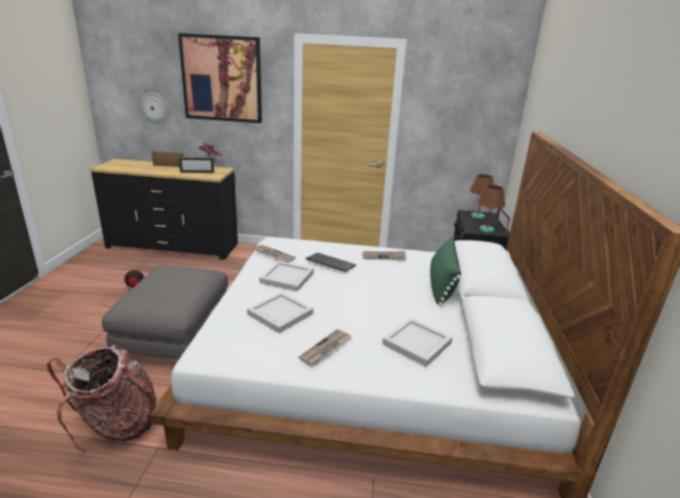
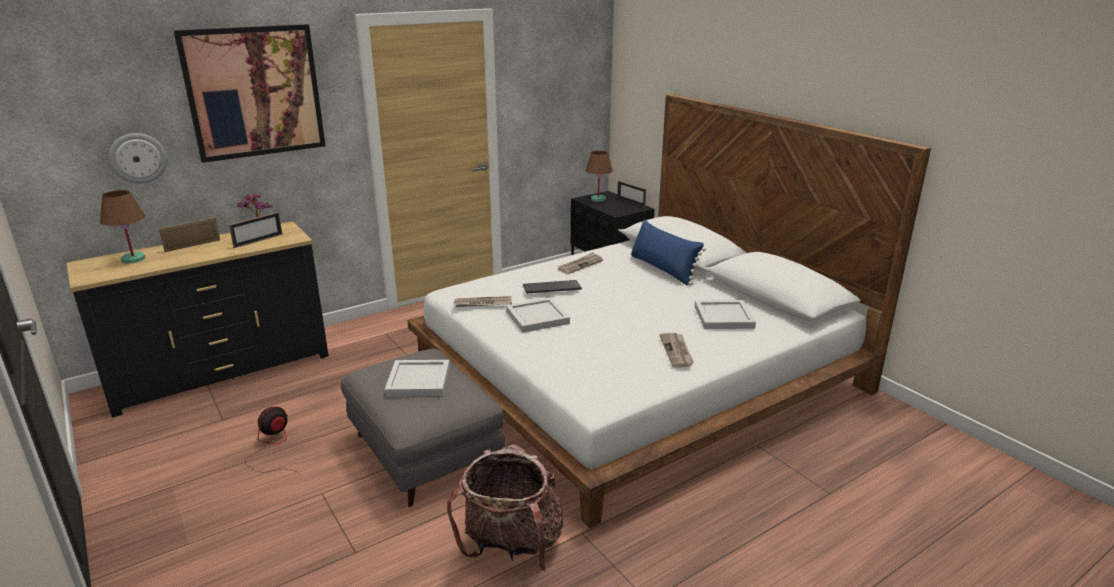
camera: 40 degrees left, 0 degrees up
(280, 313) = (592, 346): white tray -> white tray (417, 380)
(442, 284) = (663, 269): green pillow -> blue pillow
(486, 230) = (626, 209): brown table lamp -> brown table lamp (133, 259)

